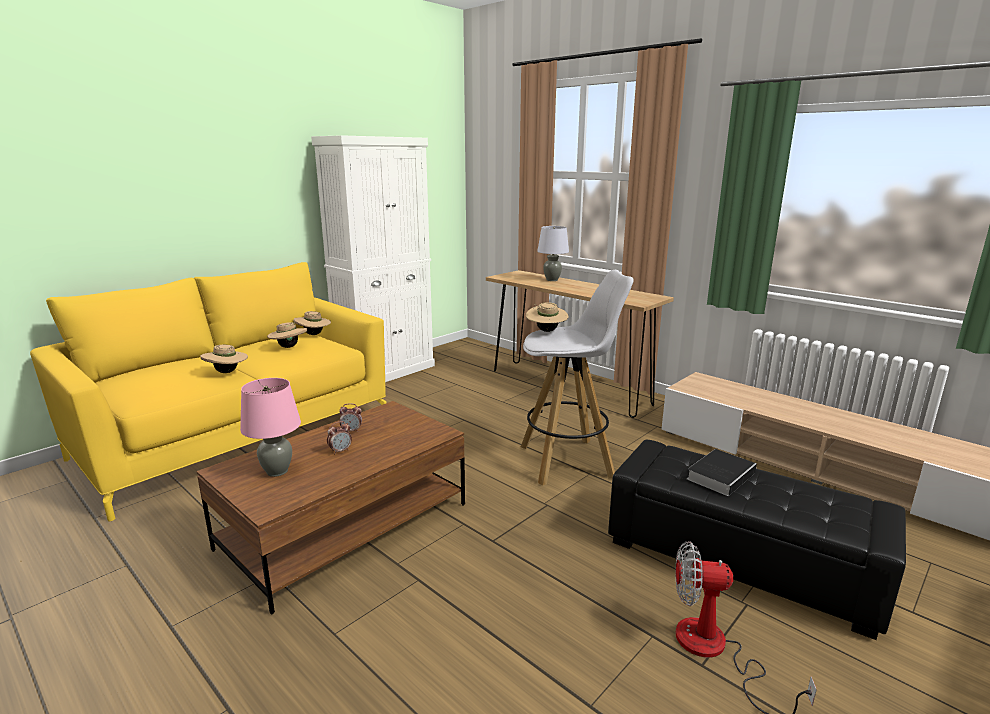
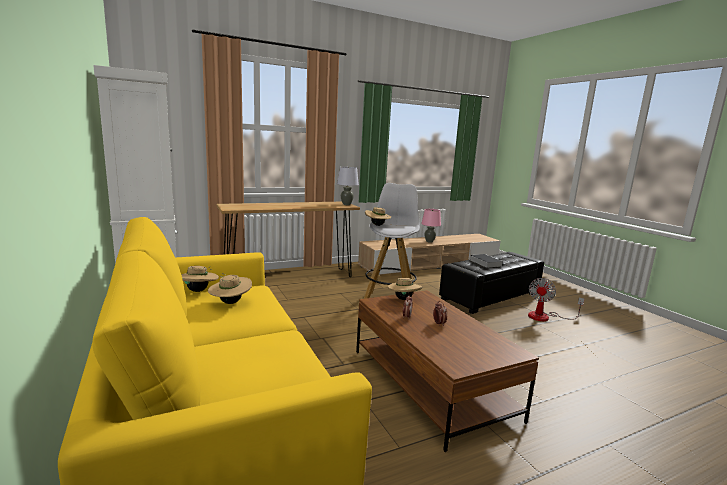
camera: 70 degrees left, 5 degrees down
(227, 372) = (276, 334): beige hat -> beige hat (403, 299)
(277, 471) = (464, 346): pink table lamp -> pink table lamp (429, 241)
(552, 280) = (265, 204): grey table lamp -> grey table lamp (346, 204)

